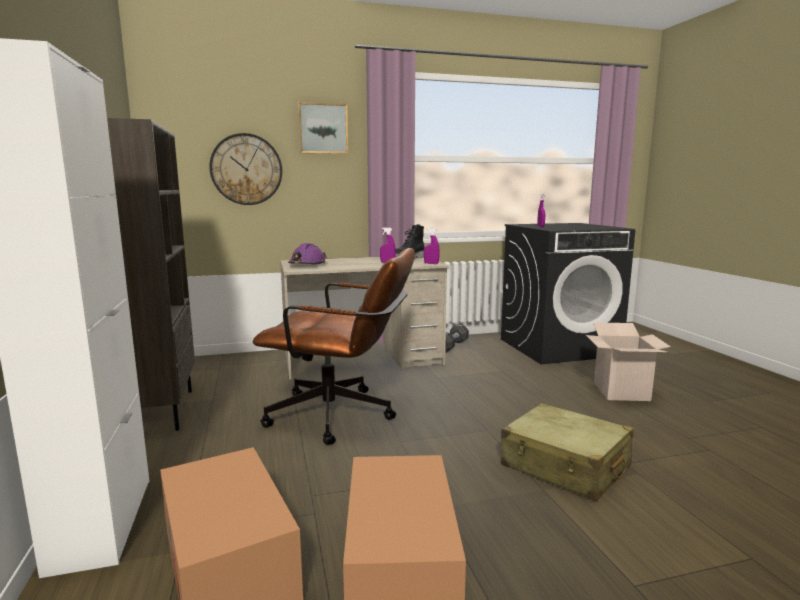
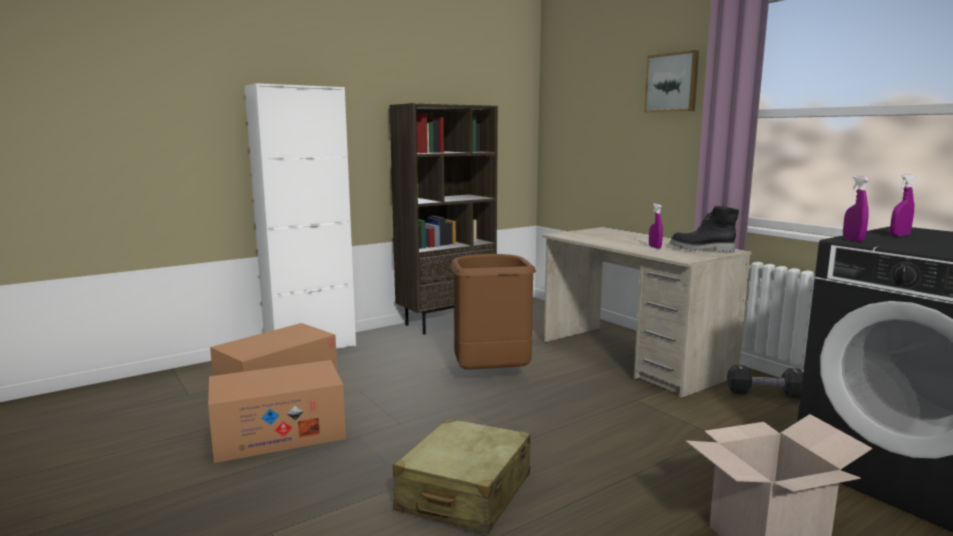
camera: 70 degrees right, 0 degrees up
(246, 169) = (604, 131): wall clock -> none
(307, 265) = (587, 234): purple hard hat -> none
(341, 416) = (490, 375): brown office chair -> brown trash can
(431, 263) = (682, 258): purple spray bottle -> purple spray bottle (853, 240)

